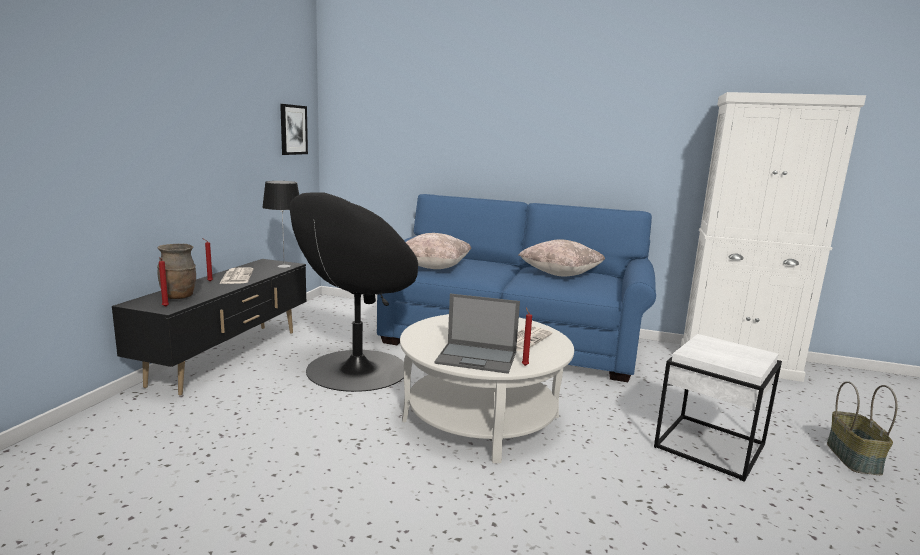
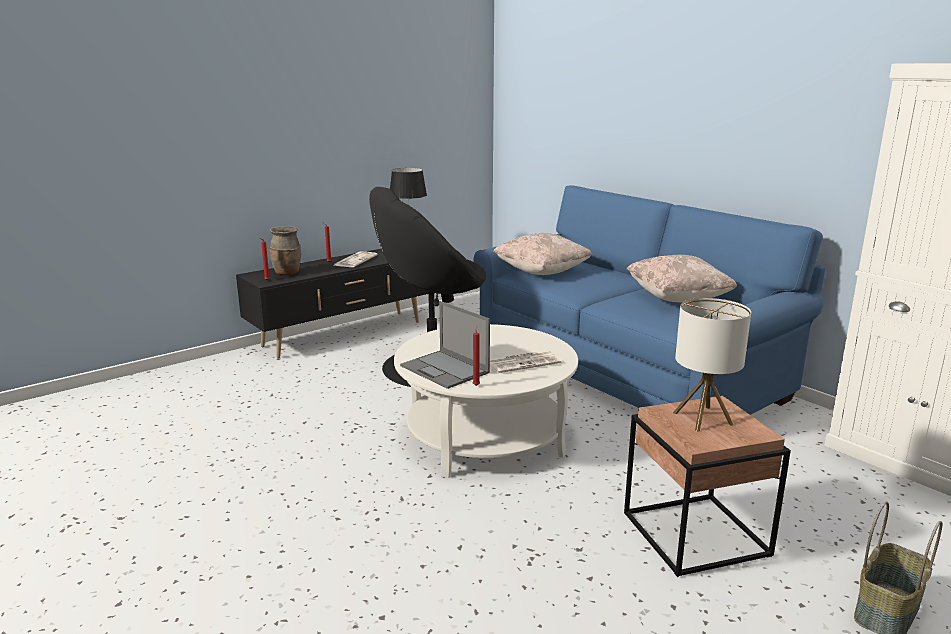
camera: 35 degrees right, 5 degrees up
(293, 129) = (453, 111): picture -> none
(711, 446) = (697, 535): white side table -> brown side table
(719, 351) = (703, 418): none -> table lamp

